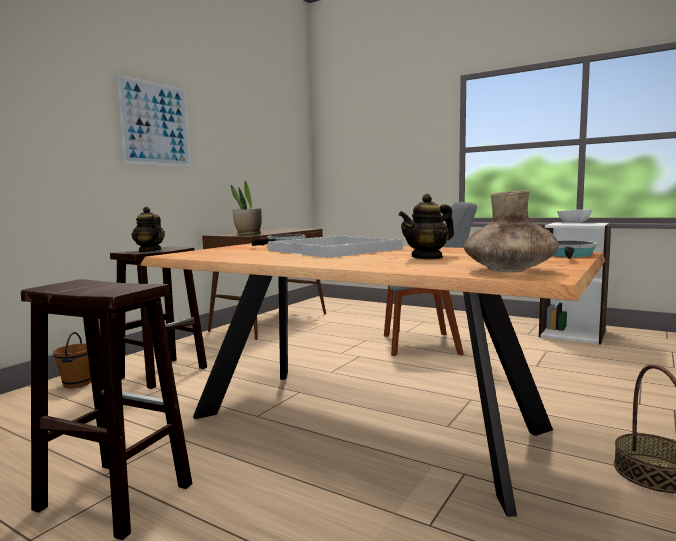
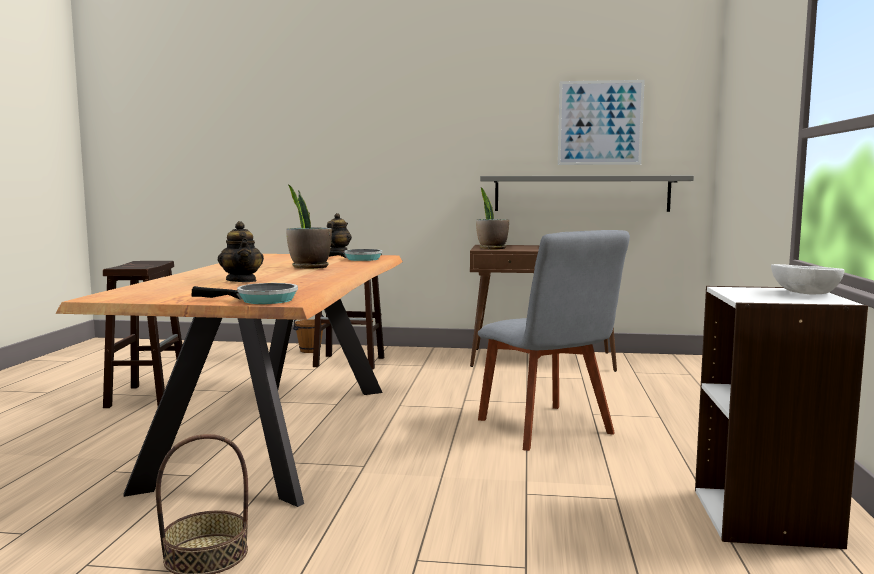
camera: 65 degrees right, 0 degrees up
(155, 124) = (431, 130): picture -> picture (600, 123)
(258, 189) = (581, 193): none -> grey shelf
(336, 249) = (309, 267): white tray -> potted plant
(427, 257) = (242, 281): teapot -> teapot turned 150 degrees counterclockwise
(509, 270) = (140, 293): brown vase -> none

